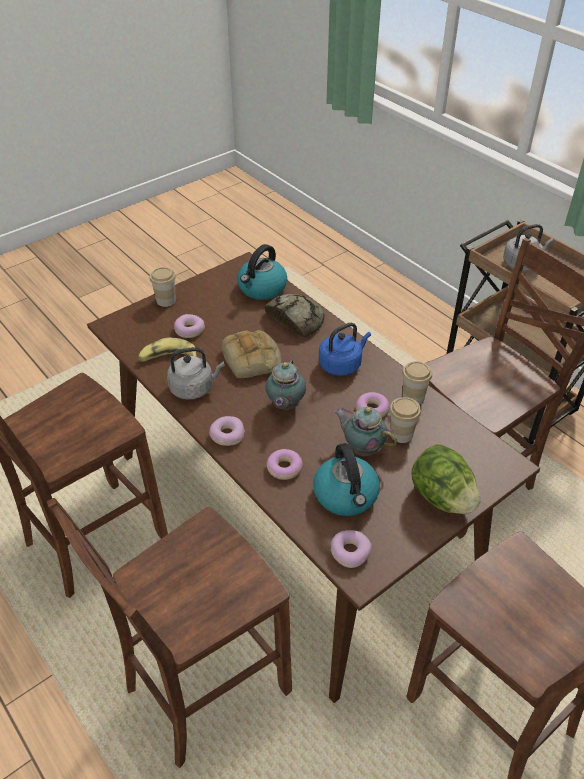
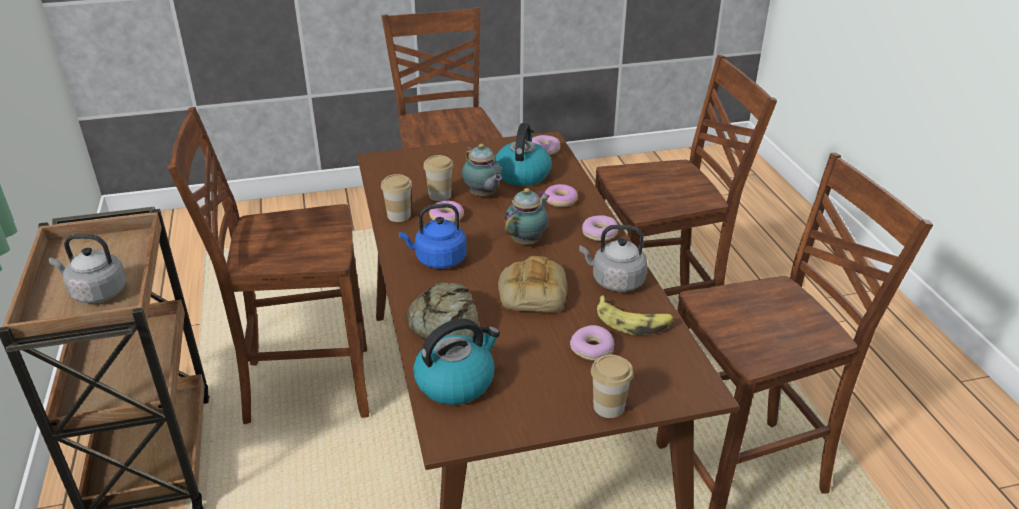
camera: 155 degrees left, 10 degrees down
(441, 497) = (451, 157): lettuce -> none

